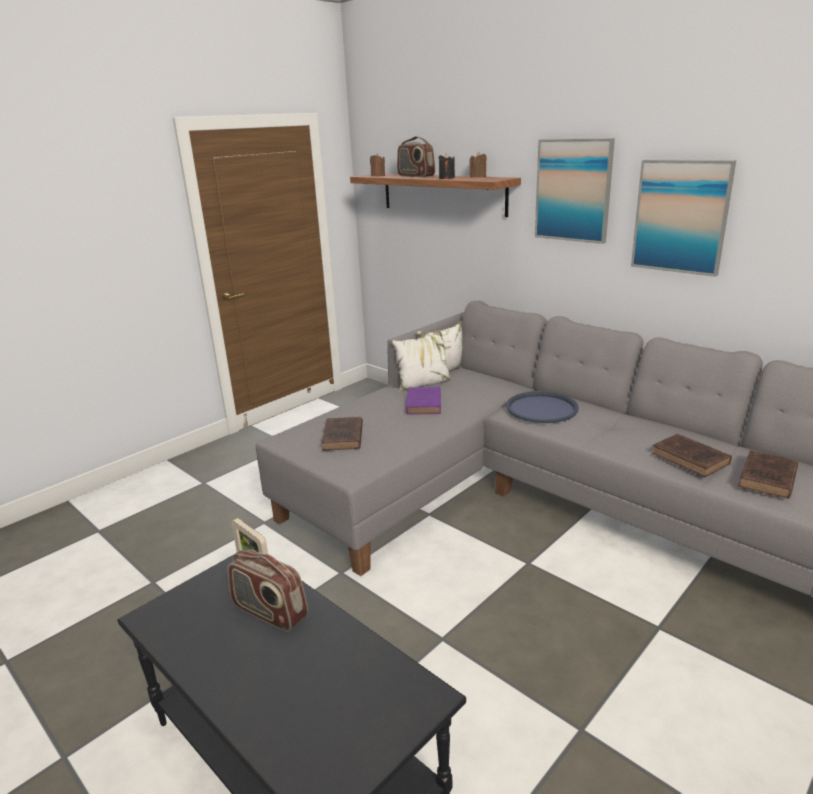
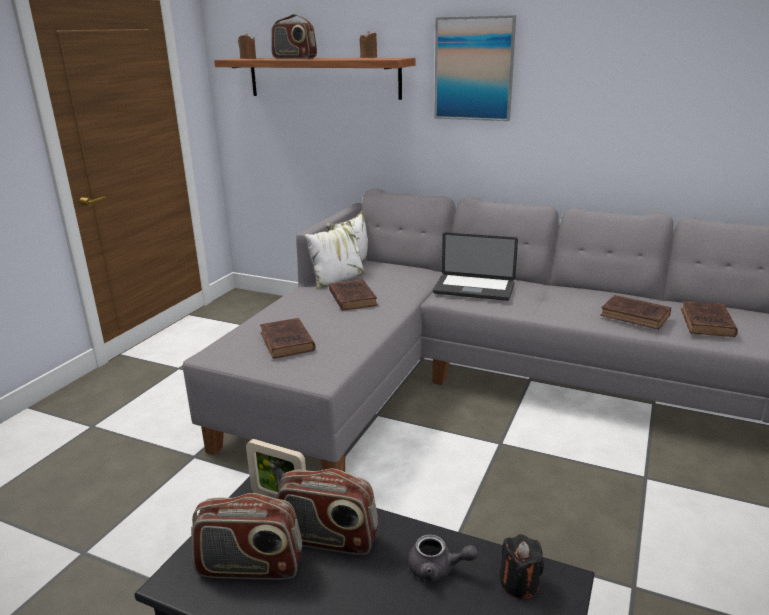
camera: 20 degrees left, 0 degrees up
(201, 620) = (250, 567): none -> radio
(336, 658) = (437, 569): none -> grey teapot
(423, 403) = (352, 298): purple book -> brown book
(446, 178) = (336, 58): black candle -> black candle (519, 583)
(541, 408) = (474, 289): blue tray -> laptop
(681, 216) = (585, 91): picture -> none

